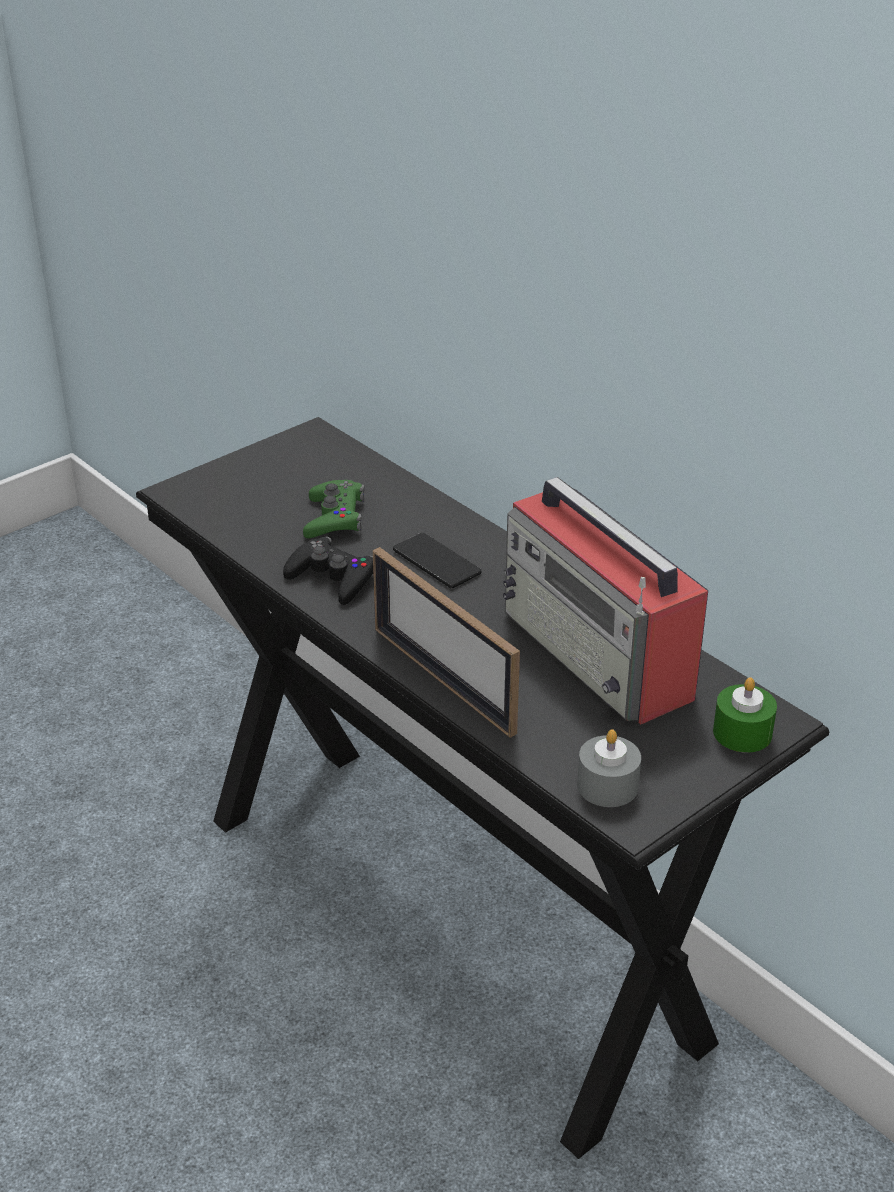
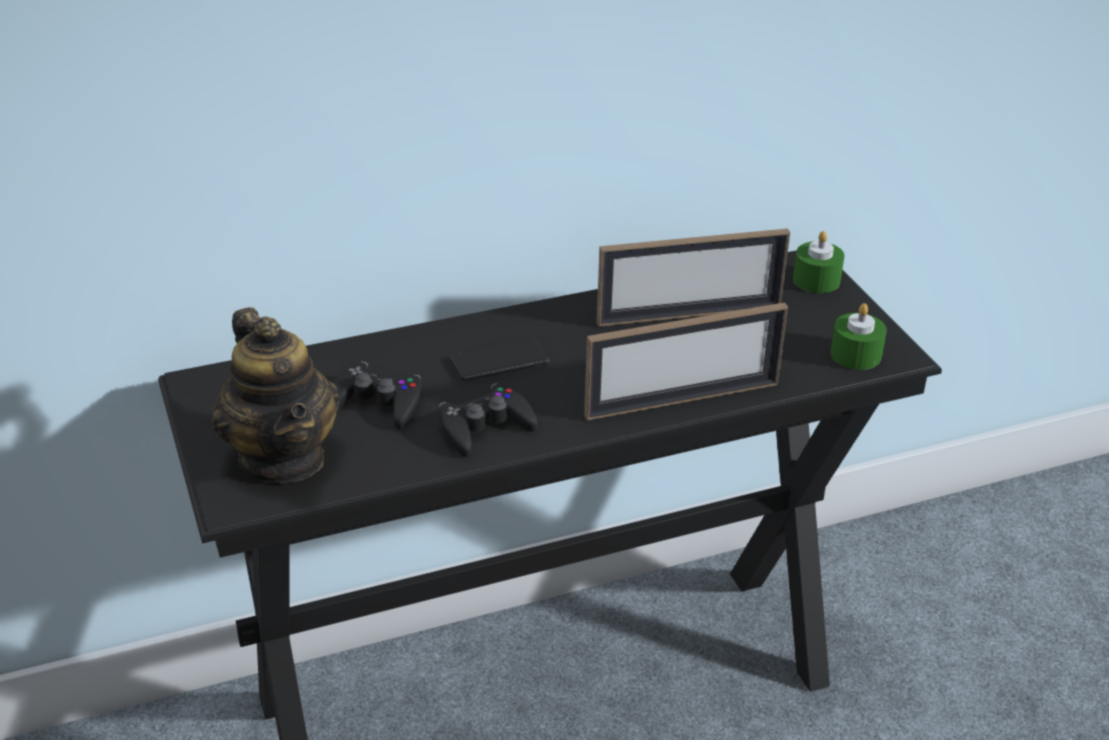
camera: 70 degrees left, 0 degrees up
(239, 495) = (283, 458): none -> teapot
(334, 517) = (378, 403): green game controller -> black game controller
(598, 655) = (689, 314): radio -> picture frame
(607, 786) = (856, 354): grey candle -> green candle

